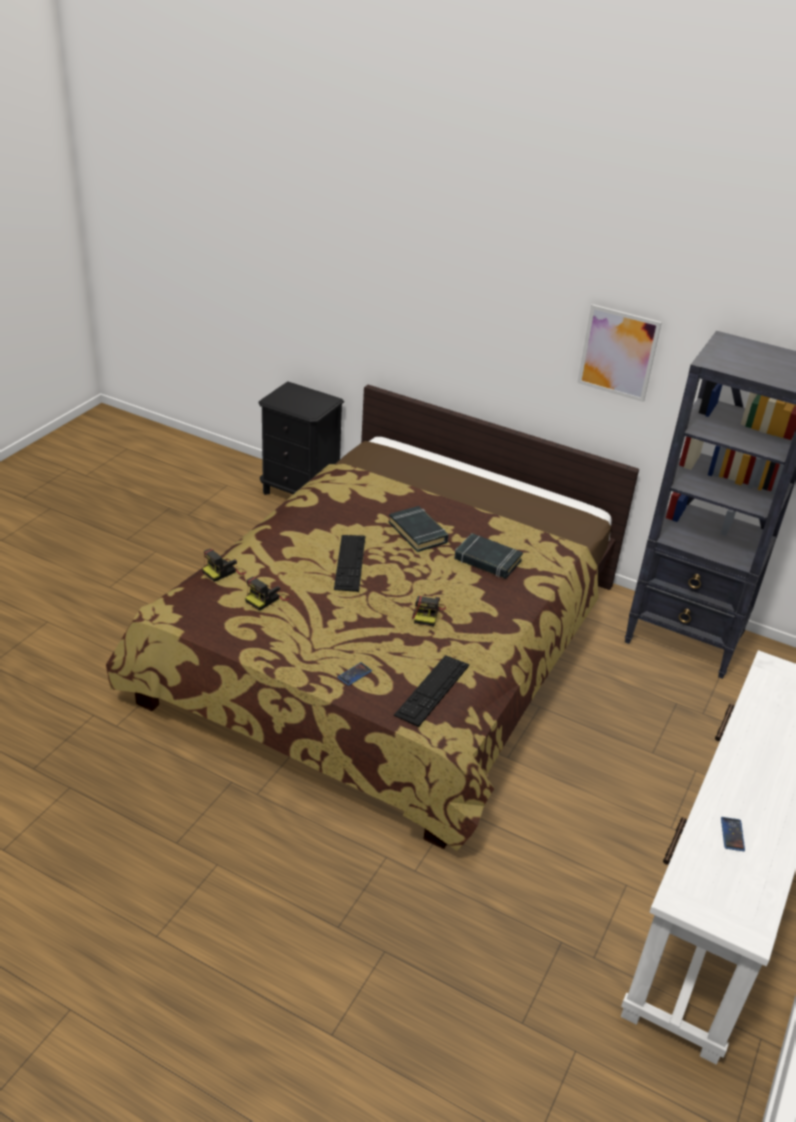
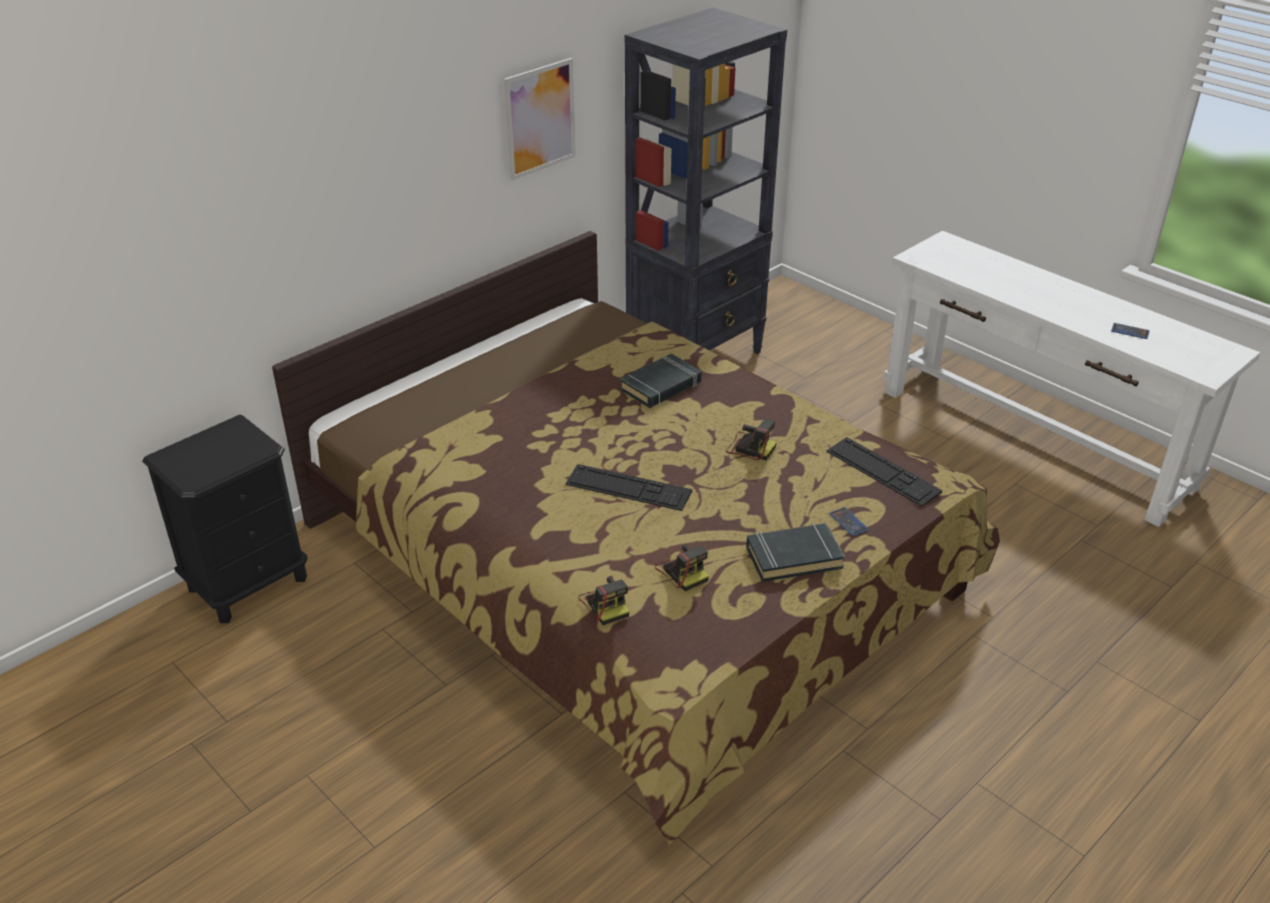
camera: 70 degrees left, 0 degrees up
(418, 532) = (585, 423): black book -> black book (793, 557)

